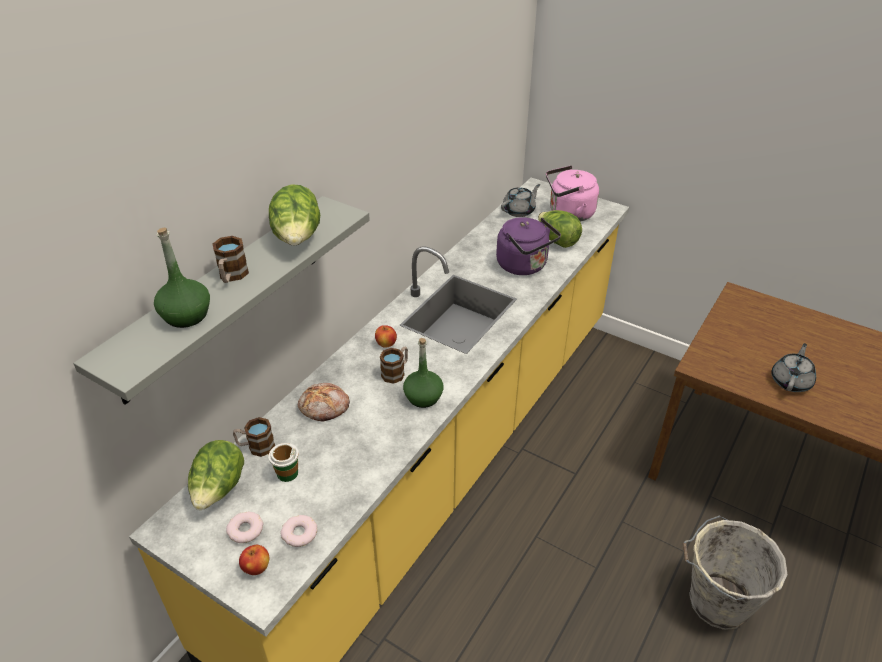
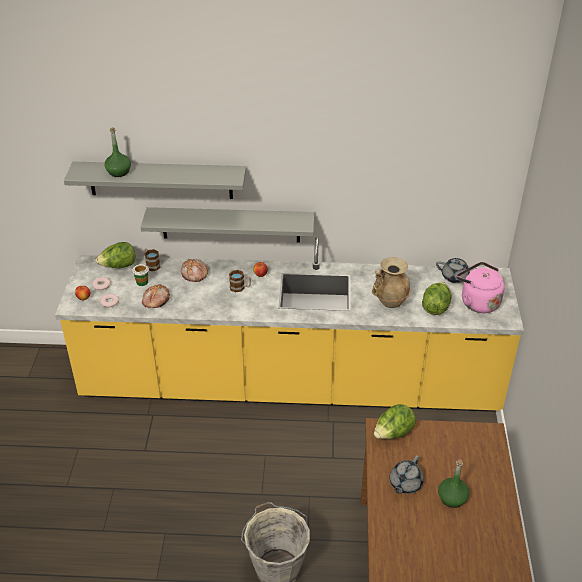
camera: 60 degrees right, 0 degrees up
(232, 276) = (155, 170): mug -> none
(298, 239) = (198, 175): lettuce -> lettuce (393, 433)
(315, 306) = (231, 224): none -> grey shelf
(346, 472) = (155, 300): none -> bread
(423, 397) = (228, 305): green bottle -> green bottle (452, 498)
(524, 266) = (389, 302): purple kettle -> beige vase
(791, 381) = (405, 483): grey teapot -> grey teapot turned 120 degrees clockwise

